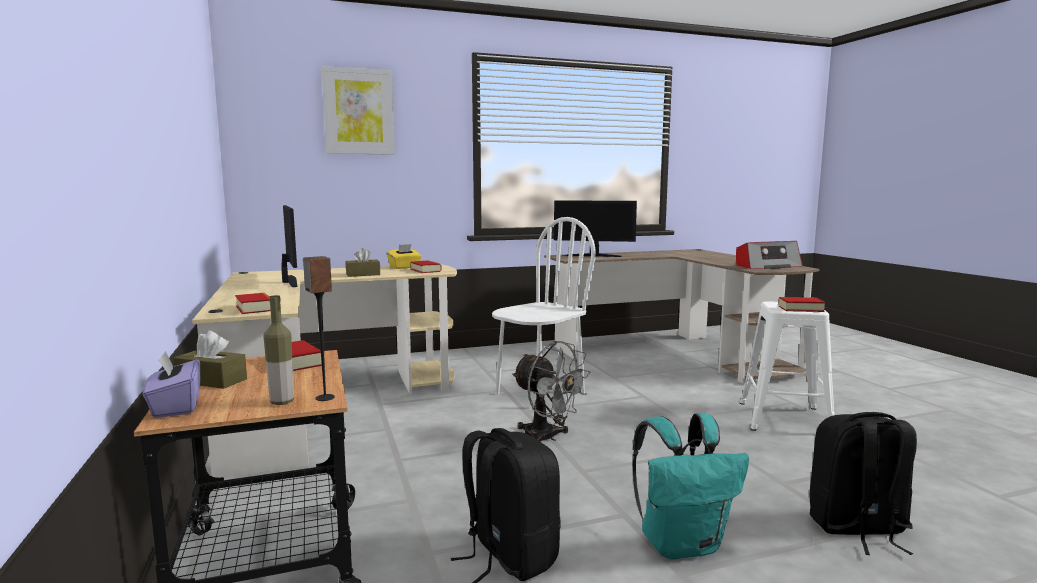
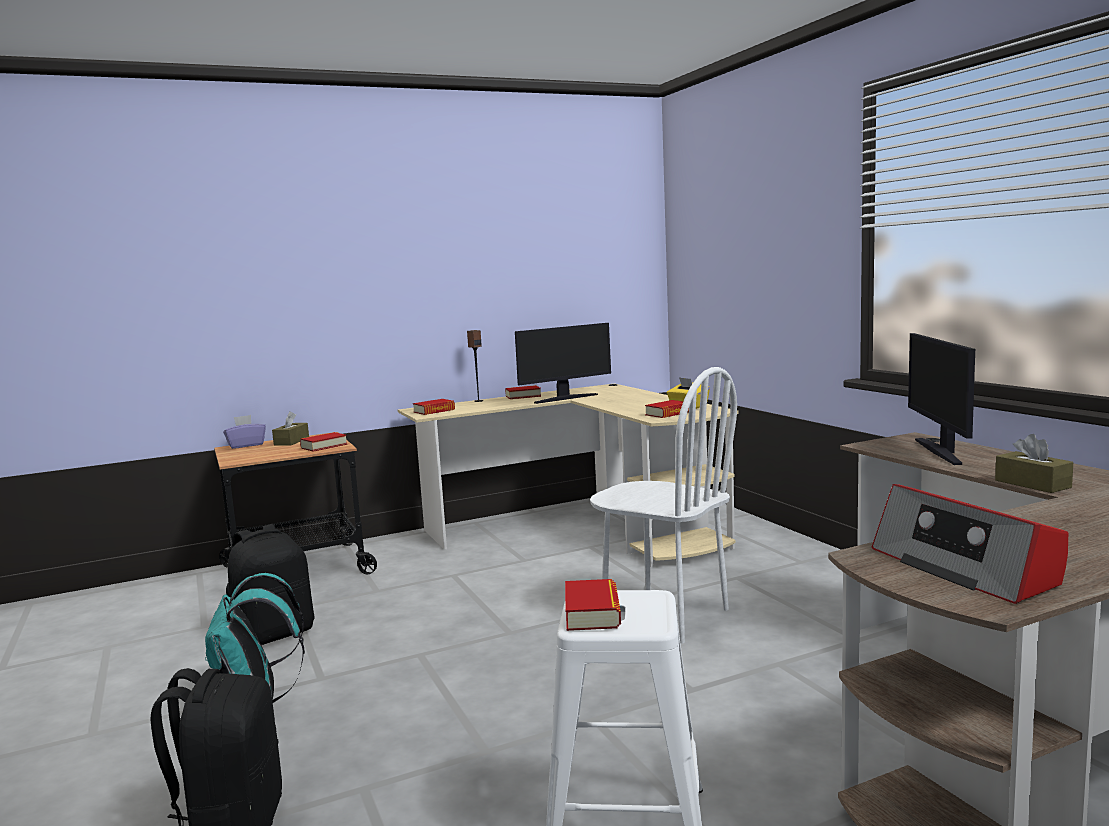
camera: 85 degrees right, 0 degrees up
(235, 288) = (523, 396): none -> book
(282, 402) = (238, 456): bottle -> none
(324, 398) = (239, 461): speaker -> speaker (478, 401)
(359, 112) = (750, 203): picture -> none
(363, 274) = (620, 405): brown tissue box -> brown tissue box (1032, 484)
(547, 438) = (508, 631): grey fan -> none

